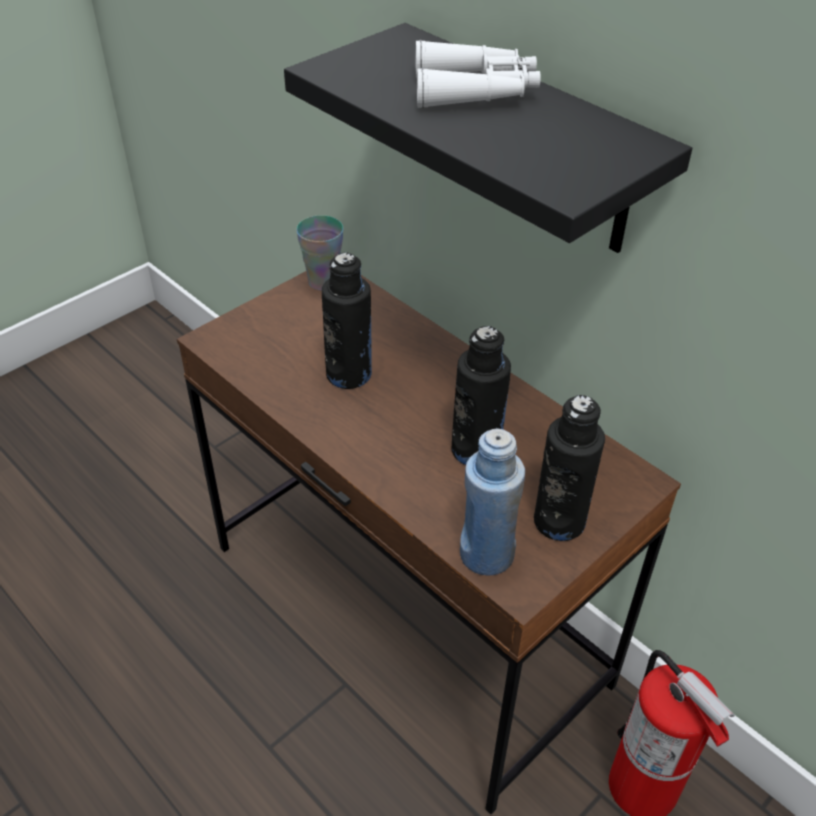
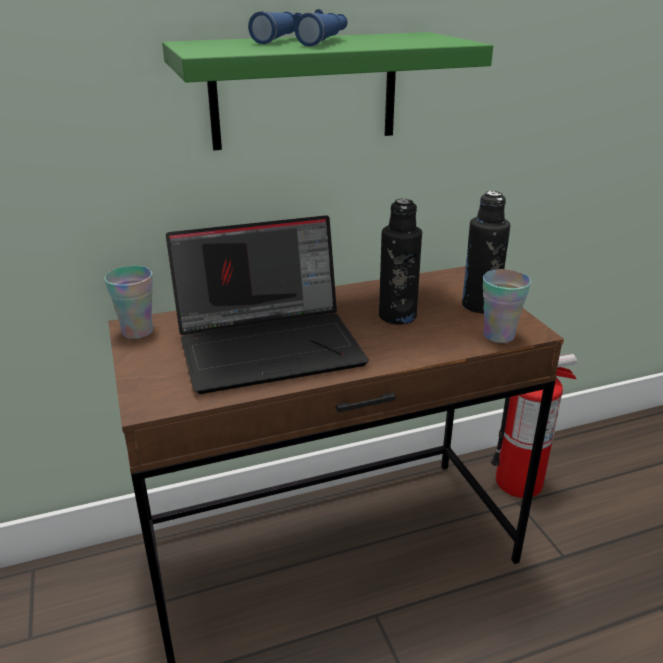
camera: 65 degrees left, 15 degrees down
(349, 374) = (271, 345): black bottle -> laptop
(475, 91) = (305, 41): white binoculars -> blue binoculars
(486, 554) = (498, 335): blue bottle -> cup
(527, 141) = (305, 91): black shelf -> green shelf

